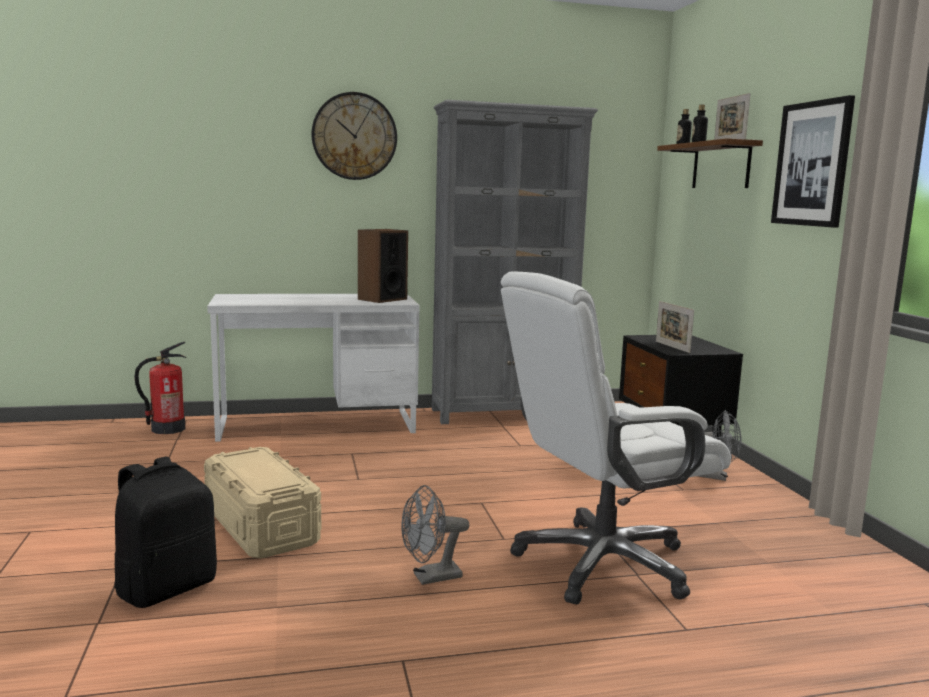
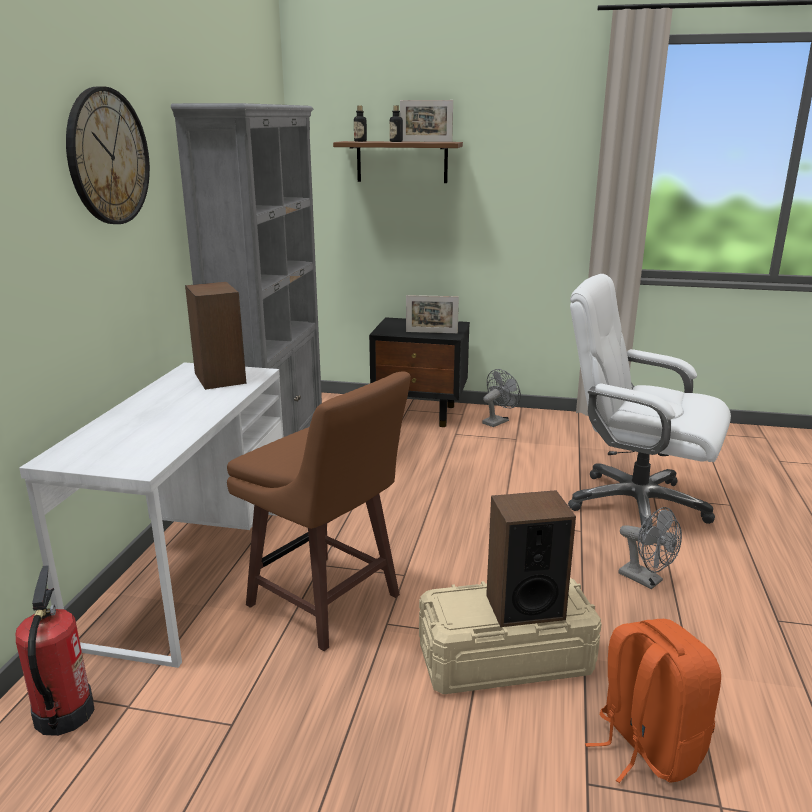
camera: 65 degrees left, 10 degrees up
(167, 588) = (645, 746): black backpack -> orange backpack
(256, 474) = (524, 607): none -> speaker
(303, 462) = (326, 603): none -> brown stool
(430, 578) = (646, 580): grey fan -> grey fan turned 45 degrees counterclockwise
(601, 564) = (635, 504): white office chair -> white office chair turned 120 degrees clockwise
(812, 164) = (529, 165): picture -> none

